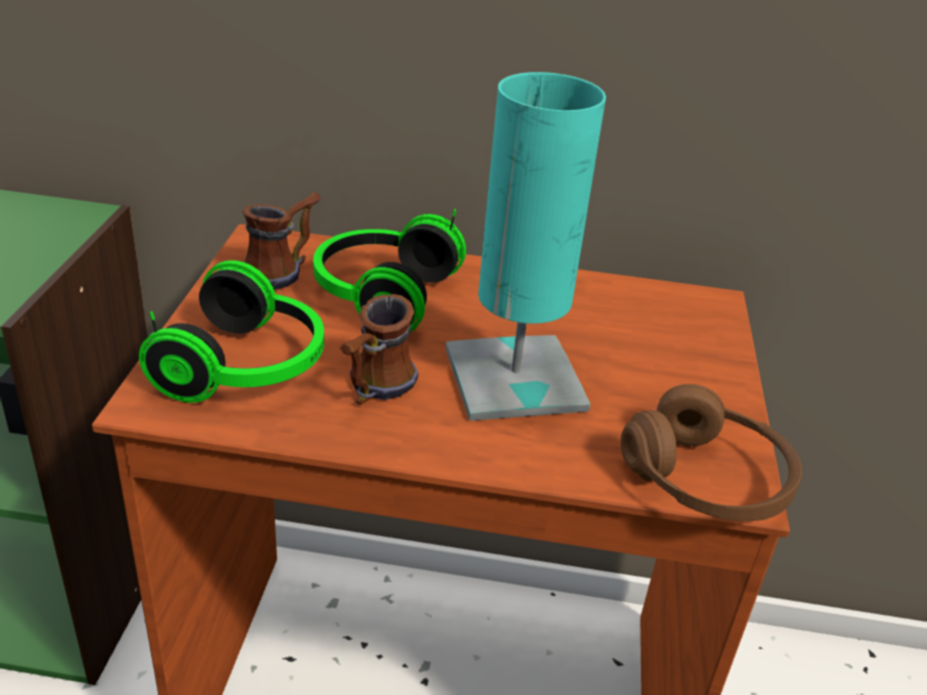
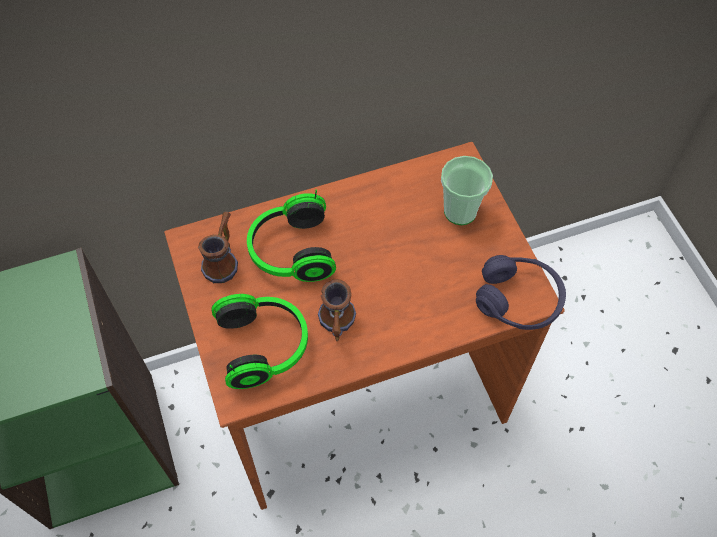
camera: 25 degrees left, 25 degrees up
(514, 379) = (398, 279): turquoise table lamp -> none
(672, 348) = (460, 211): none -> cup
(706, 480) = (518, 300): brown headphones -> purple headphones

